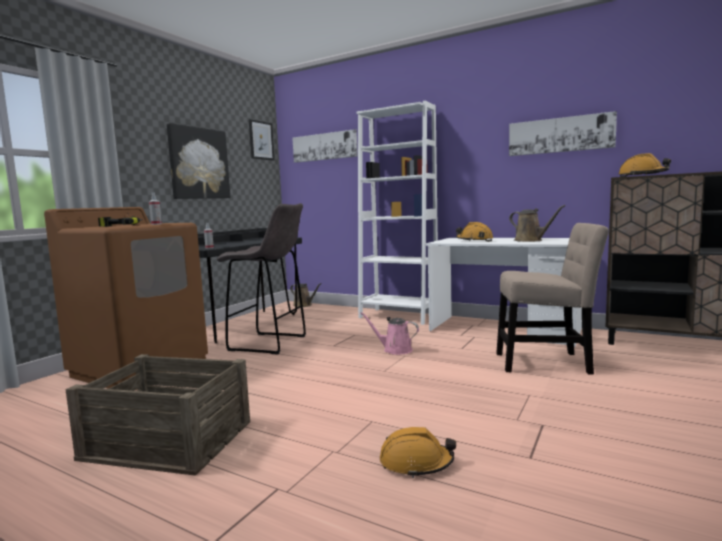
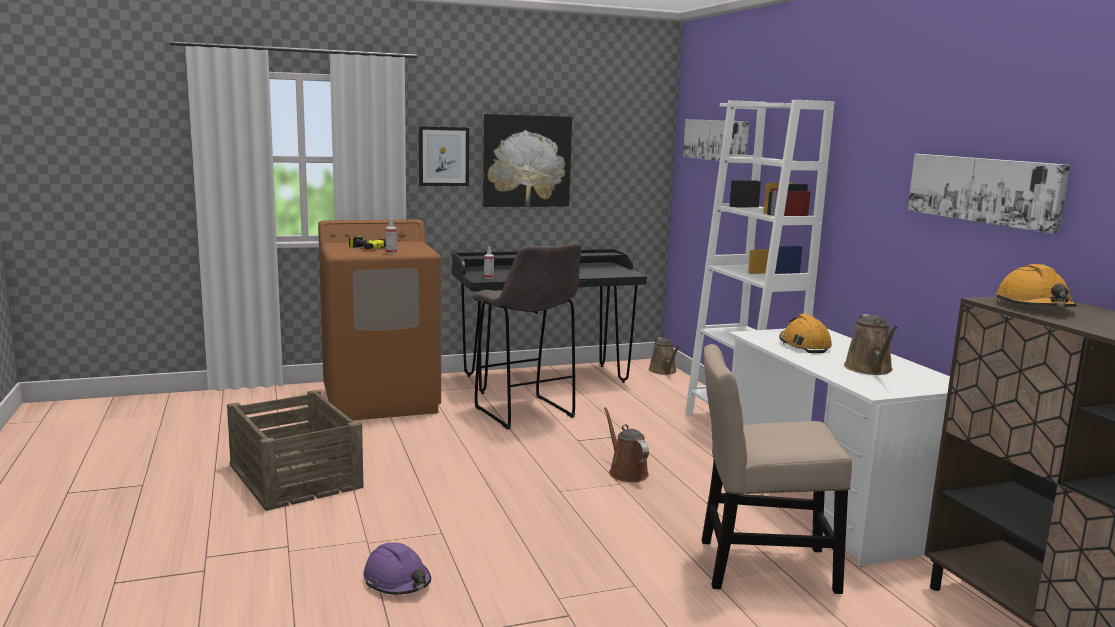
camera: 40 degrees right, 5 degrees up
(261, 140) = (640, 122): picture -> picture (443, 156)
(394, 350) = (626, 472): pink watering can -> brown watering can
(416, 463) = (397, 581): orange hard hat -> purple hard hat
(547, 363) = (759, 566): beige chair -> beige chair turned 135 degrees clockwise

